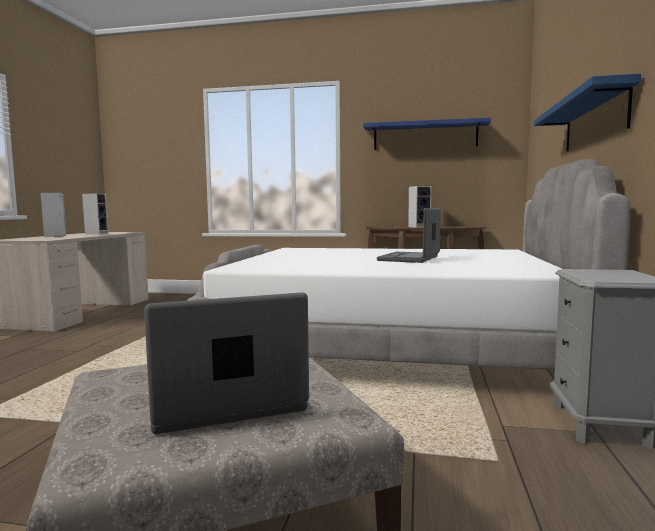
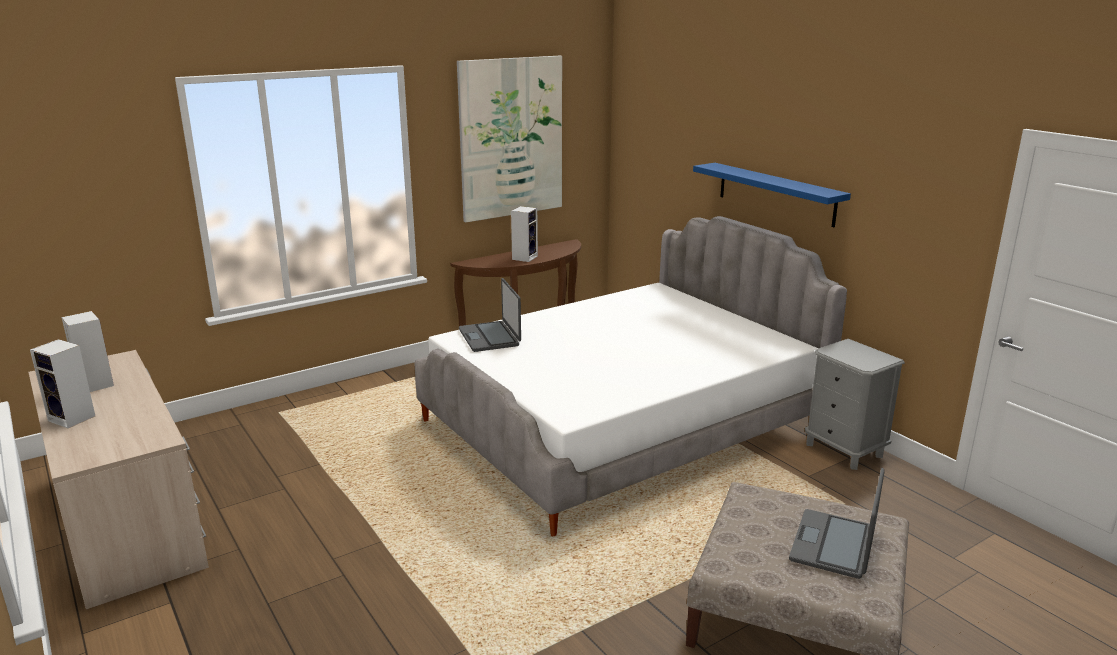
camera: 45 degrees left, 15 degrees up
(410, 258) = (641, 339): laptop -> laptop (490, 337)
(425, 136) = (511, 138): blue shelf -> picture

